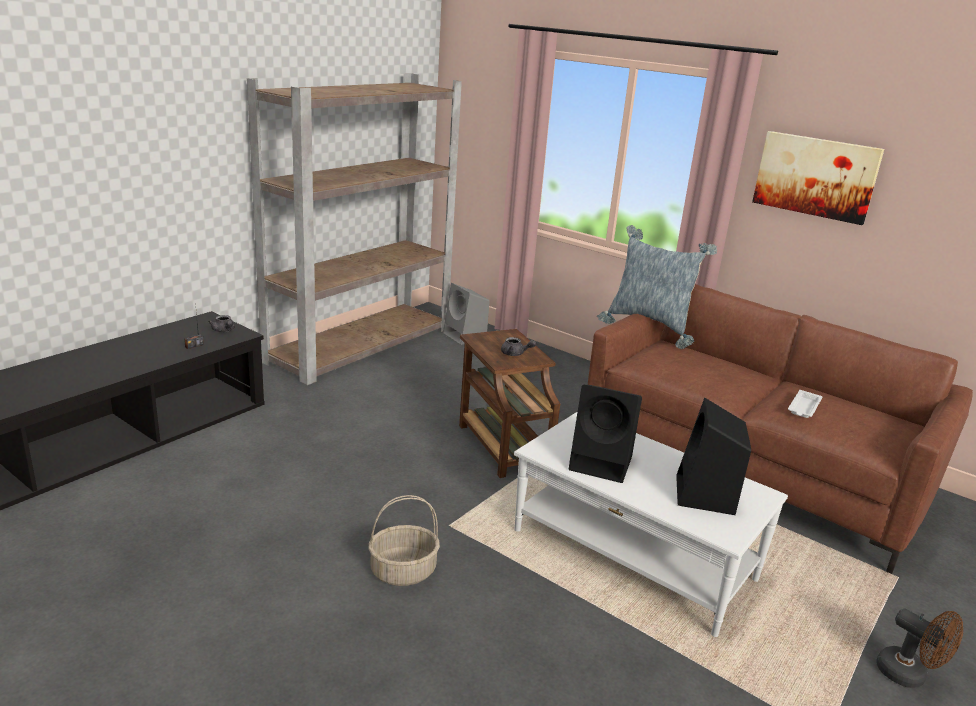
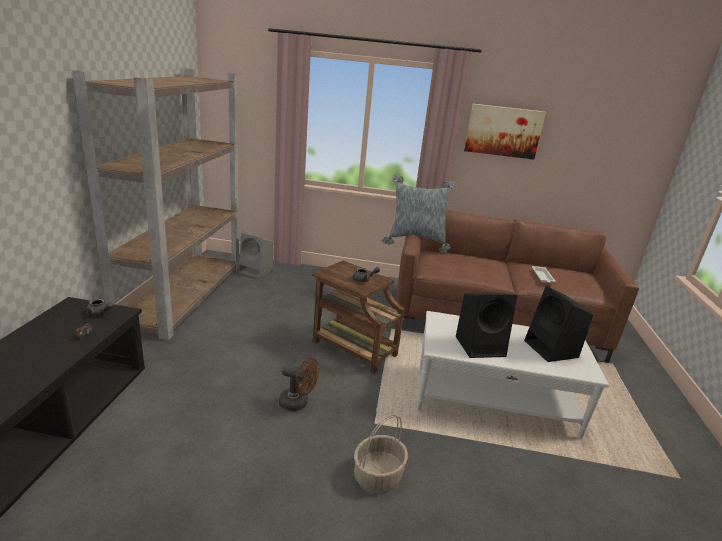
camera: 30 degrees left, 0 degrees up
(909, 676) = (670, 421): brown fan -> brown fan (298, 403)

